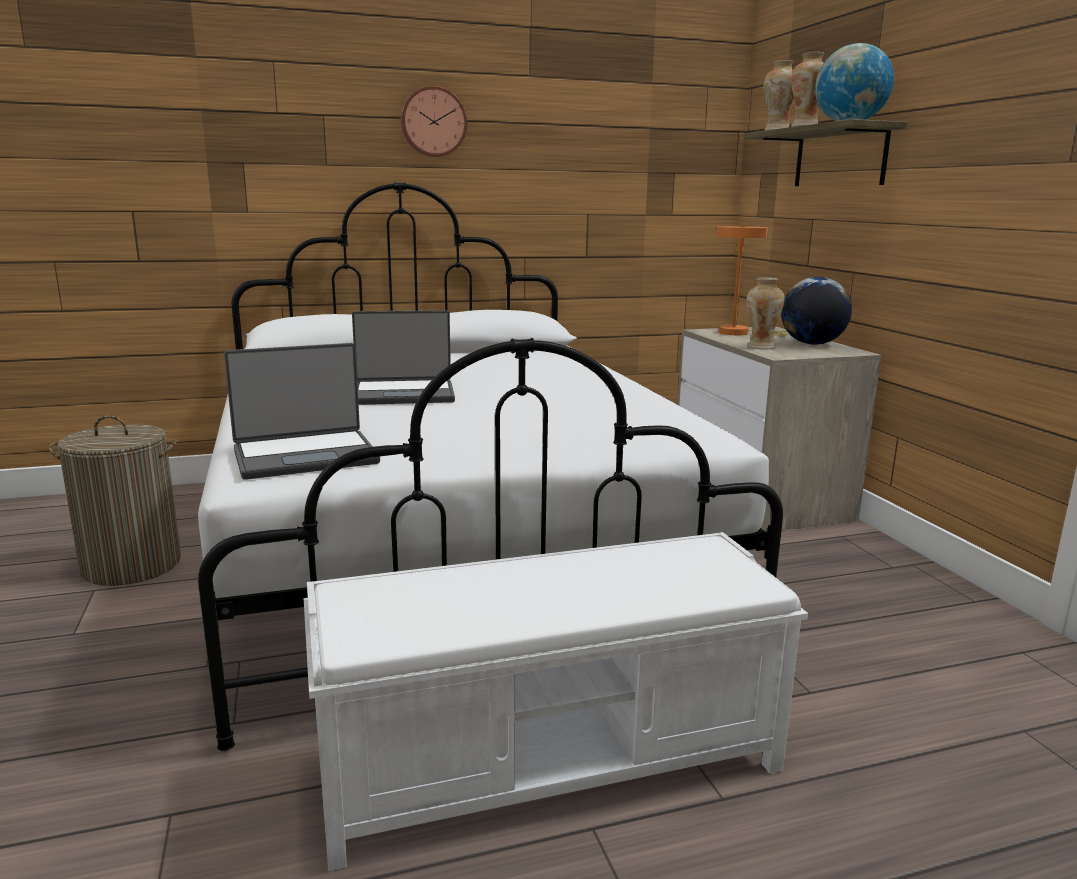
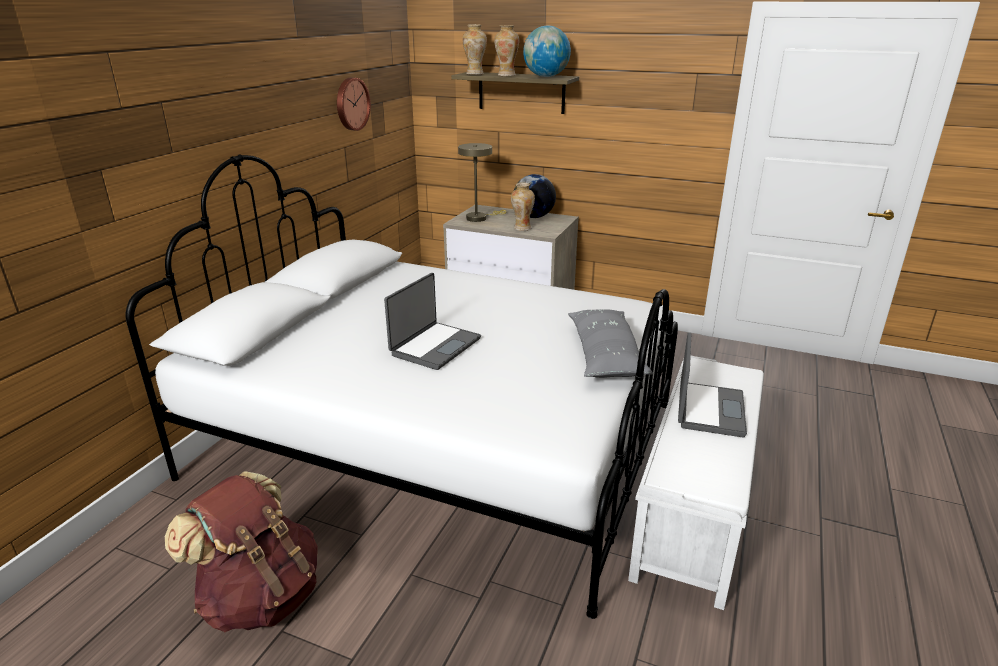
camera: 50 degrees left, 10 degrees up
(132, 565) = (260, 596): laundry basket -> brown backpack
(305, 456) = (540, 418): laptop -> laptop (708, 410)
(433, 122) = (246, 92): wall clock -> wall clock (351, 104)
(521, 450) = (605, 355): none -> grey pillow
(739, 333) = (479, 218): orange table lamp -> beige table lamp

